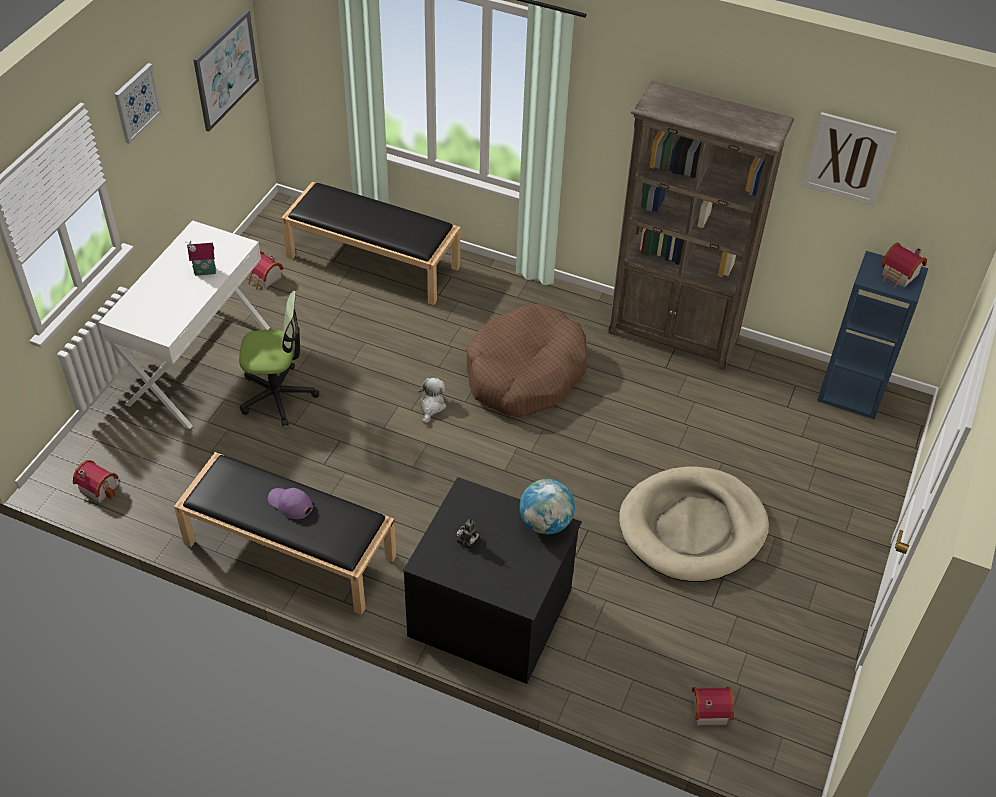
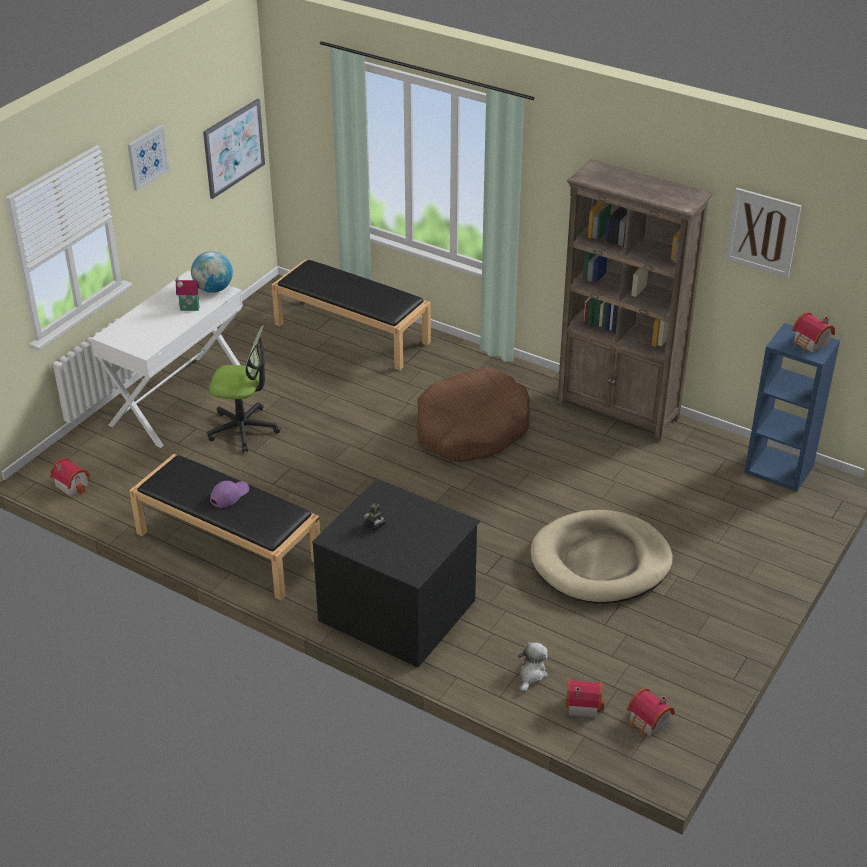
camera: 10 degrees right, 10 degrees down
(264, 279) = (251, 339): toy house -> toy house (648, 723)
(290, 504) = (229, 495): purple cap -> purple cap turned 90 degrees clockwise
(431, 406) = (380, 448): plush toy -> plush toy (531, 674)
(545, 523) = (447, 518): globe -> globe (213, 289)

